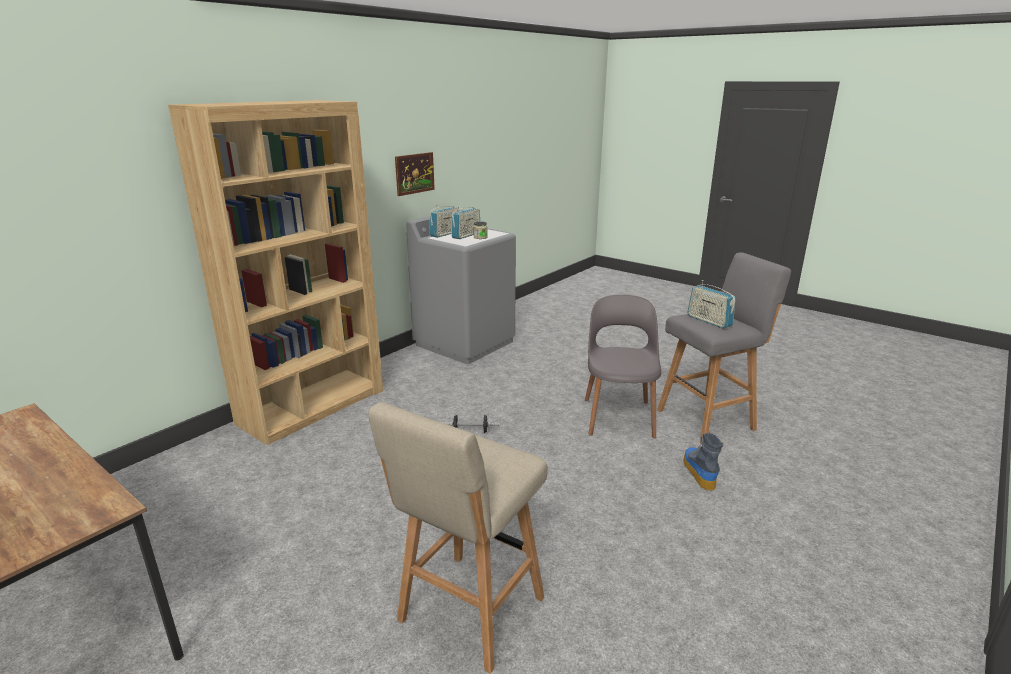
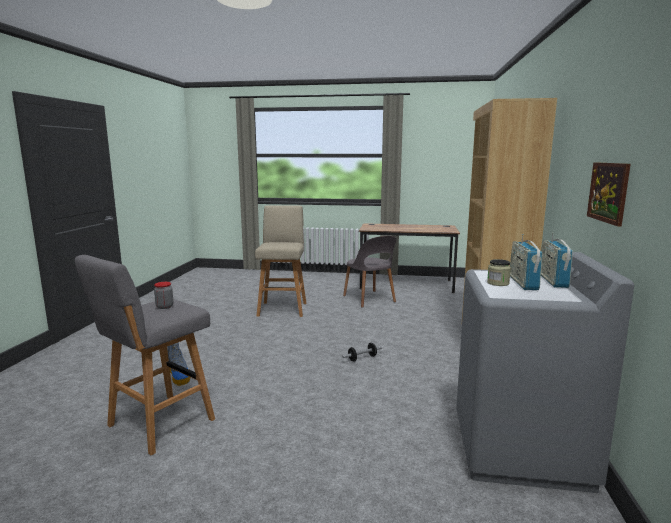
camera: 150 degrees right, 10 degrees down
(618, 416) = (253, 401): grey chair -> grey chair (369, 299)
(709, 321) = (164, 307): radio -> jar

